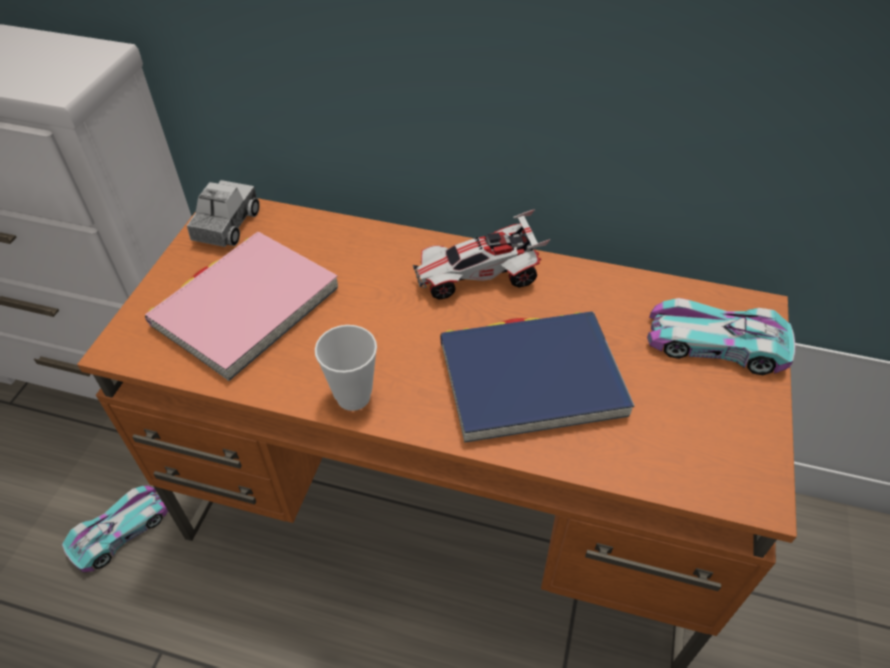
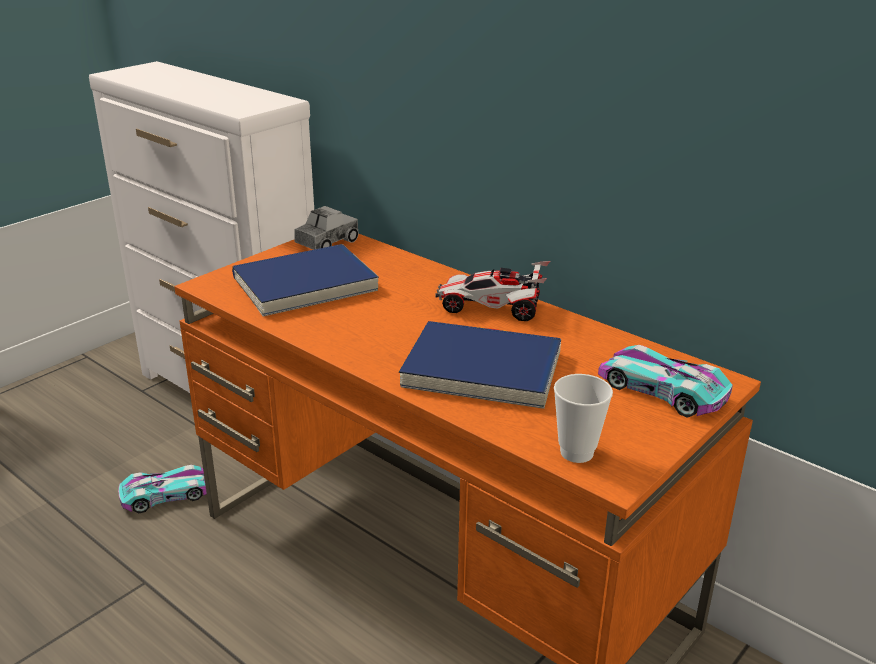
camera: 25 degrees right, 20 degrees down
(246, 307) = (305, 285): pink book -> blue book
(353, 397) = (340, 345): cup -> cup (576, 452)

